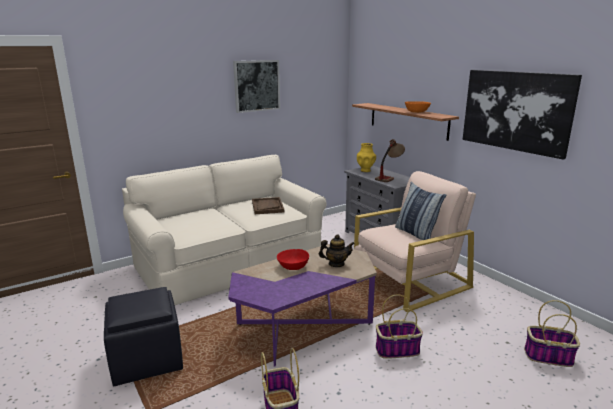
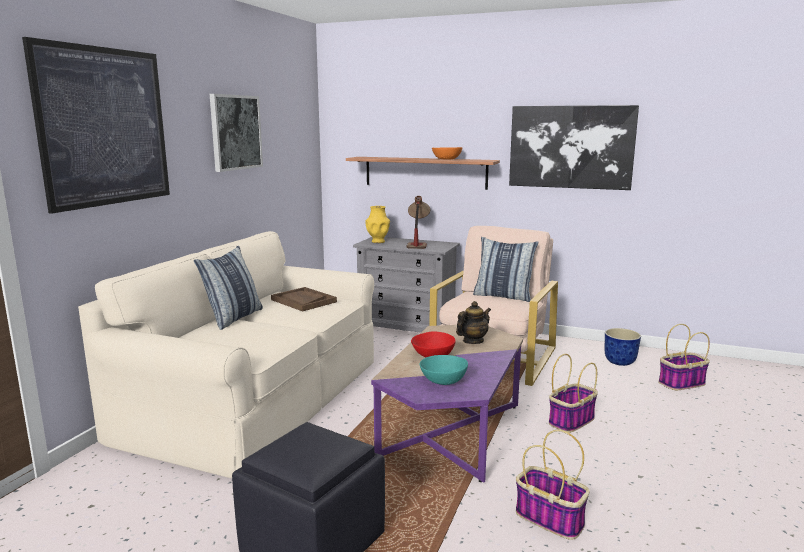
camera: 35 degrees left, 5 degrees down
(145, 86) = (105, 127): none -> picture
(214, 210) = (233, 318): none -> pillow
(268, 286) = (443, 380): none -> turquoise bowl
(515, 318) = (620, 362): none -> planter

